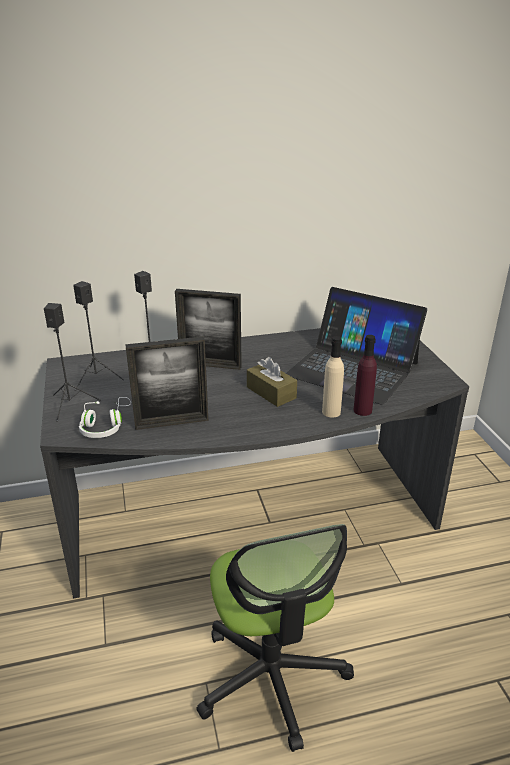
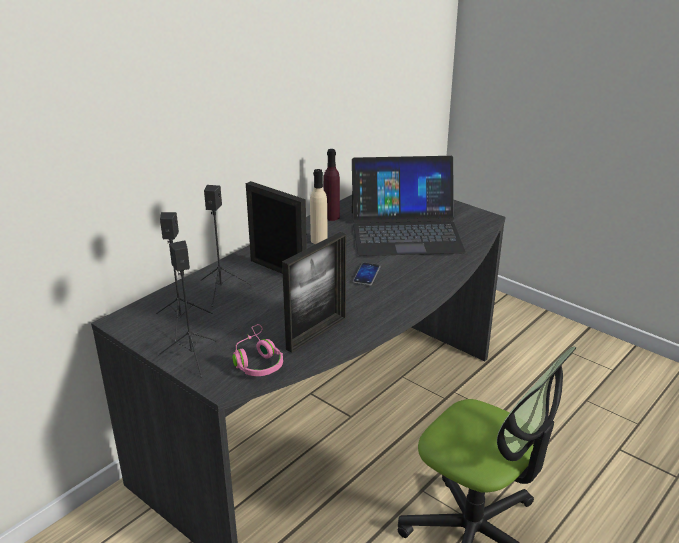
camera: 35 degrees left, 0 degrees up
(105, 426) = (257, 361): white headphones -> pink headphones
(210, 365) = (278, 270): picture frame -> picture frame turned 120 degrees counterclockwise
(271, 392) = (366, 275): brown tissue box -> phone
(331, 412) = (435, 273): beige bottle -> beige bottle (319, 240)
(362, 410) = (456, 263): purple bottle -> purple bottle (331, 217)

